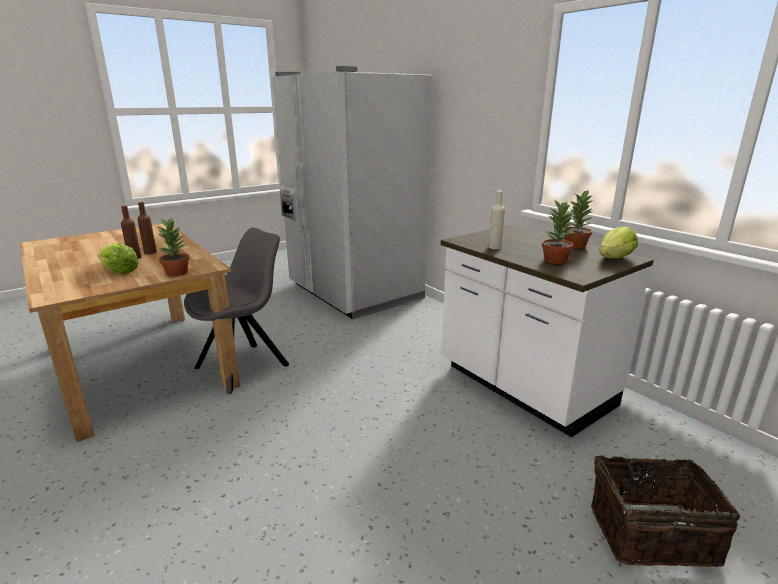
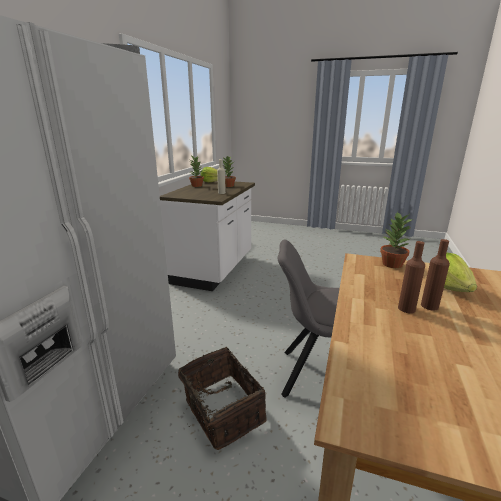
camera: 125 degrees left, 0 degrees up
(649, 531) = (276, 243): basket -> basket (221, 412)

